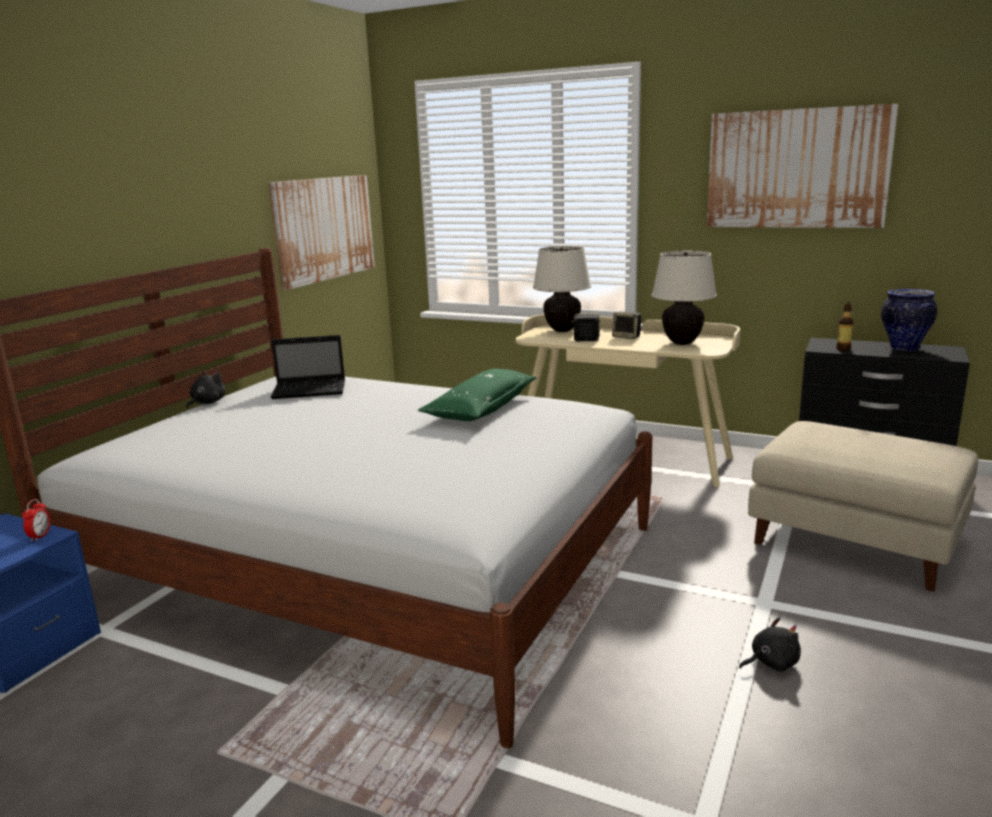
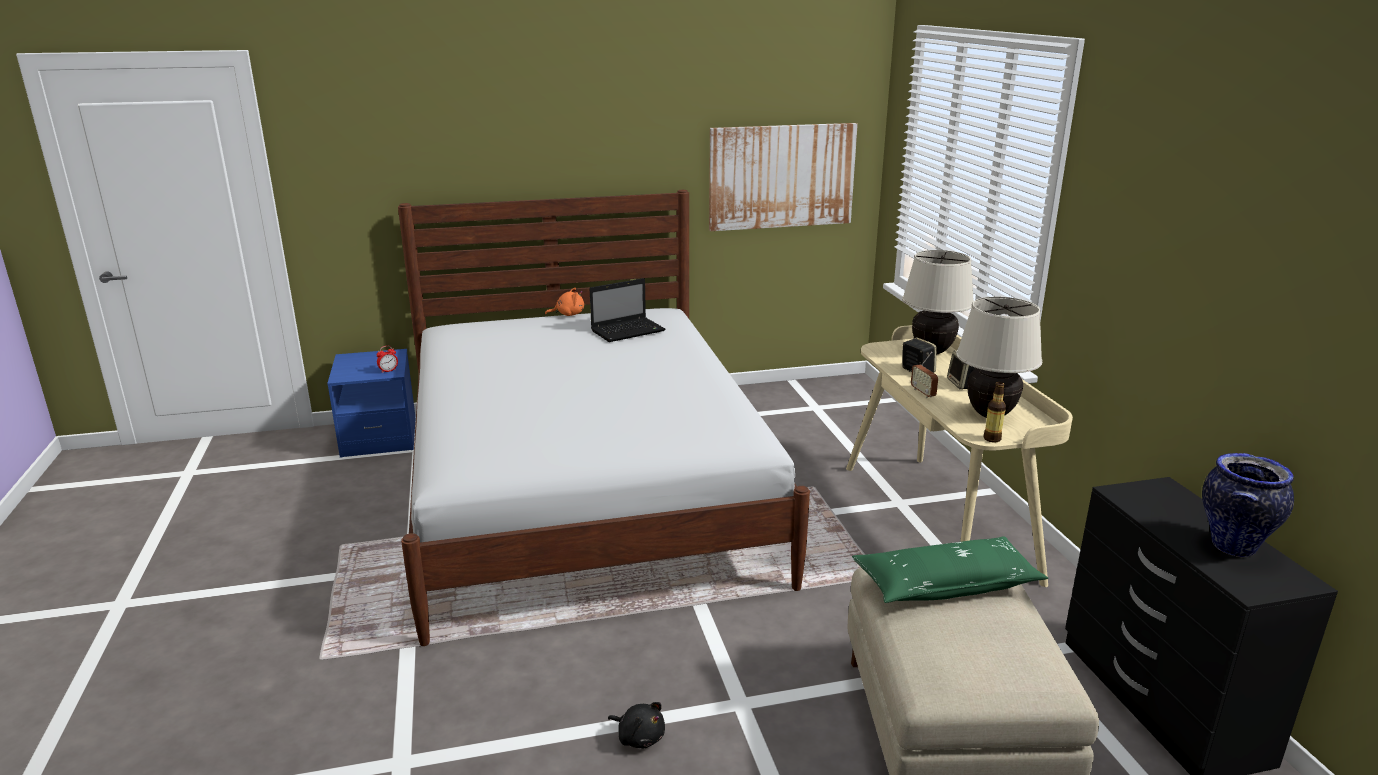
camera: 50 degrees right, 5 degrees up
(207, 403) = (568, 314): black plush toy -> orange plush toy
(311, 390) = (629, 330): laptop -> laptop turned 75 degrees counterclockwise
(481, 408) = (672, 397): green pillow -> green pillow (946, 584)
(623, 346) = (923, 393): none -> radio
(796, 169) = (1202, 231): picture -> none
(843, 349) = (1145, 507): bottle -> bottle (992, 439)

